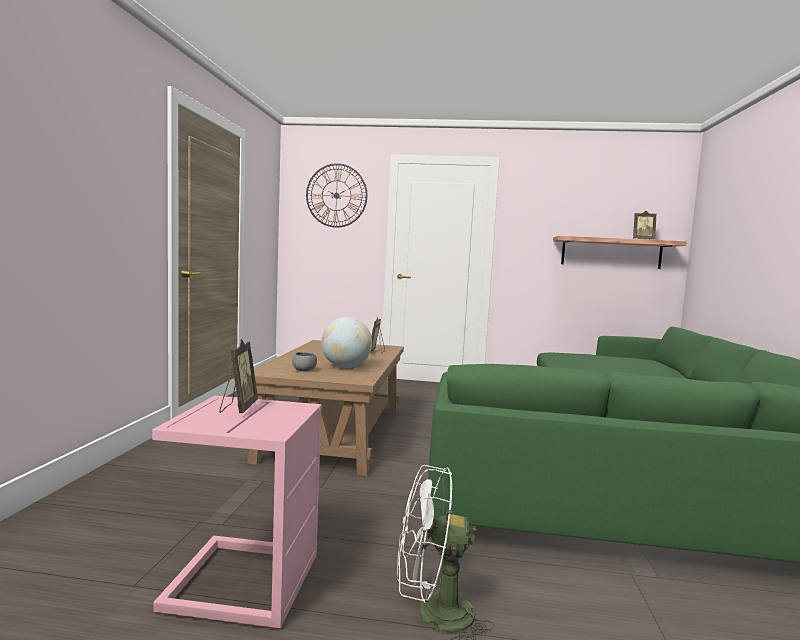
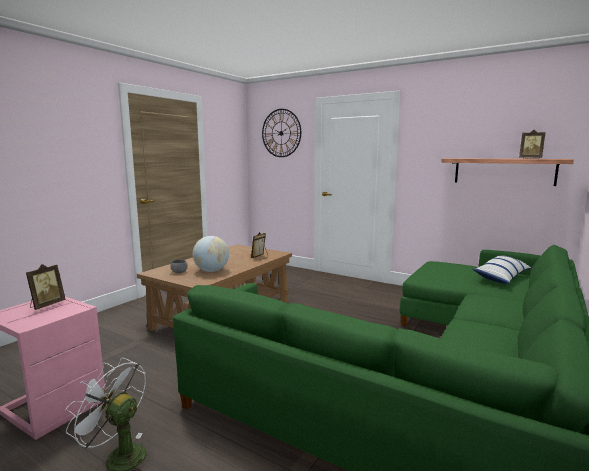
camera: 25 degrees right, 5 degrees up
(637, 360) = (501, 277): none -> pillow

